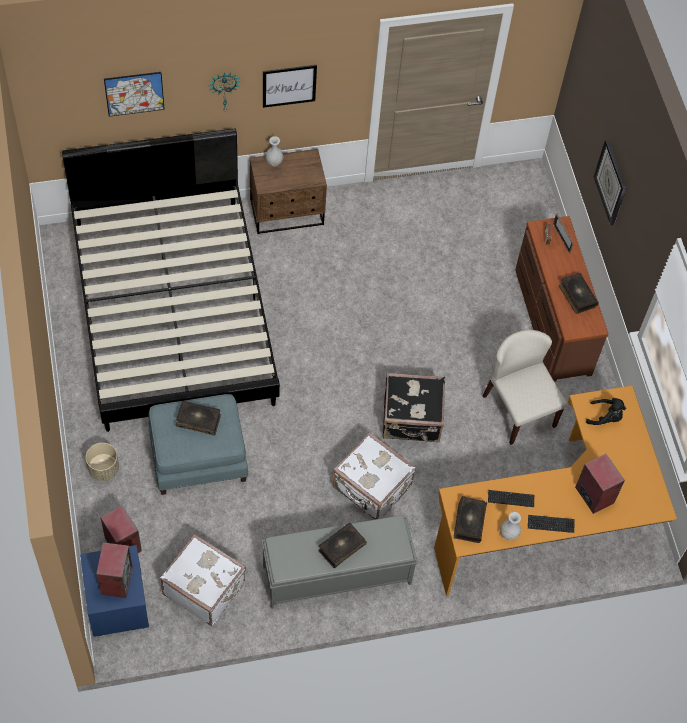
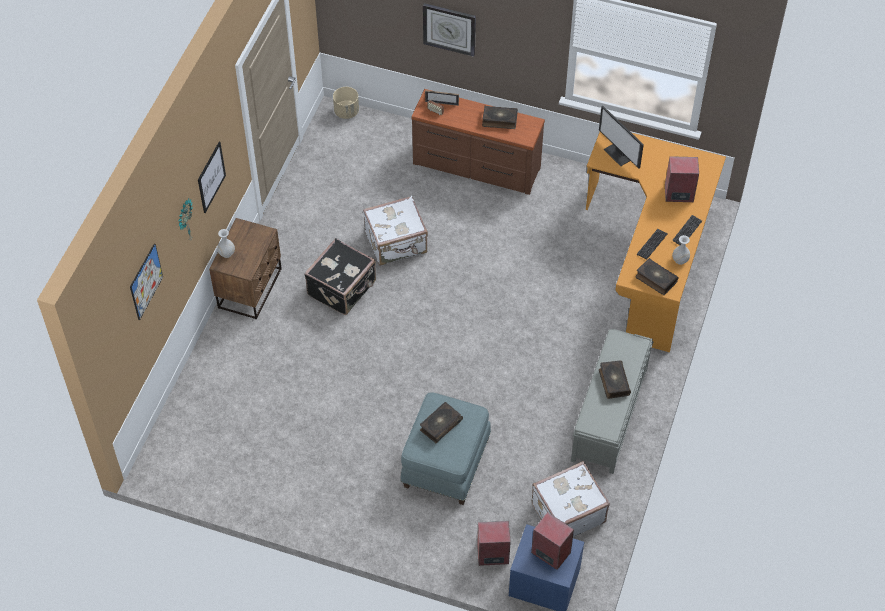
camera: 55 degrees left, 5 degrees down
(104, 469) = (412, 537): beige planter -> beige planter (346, 111)
(174, 311) = (290, 415): black bed -> none
(371, 488) = (548, 355): white suitcase -> white suitcase (396, 243)
(412, 419) = (504, 299): black suitcase -> black suitcase (343, 289)
(518, 410) = (541, 227): beige chair -> none
(605, 417) = (619, 154): black plush toy -> monitor

